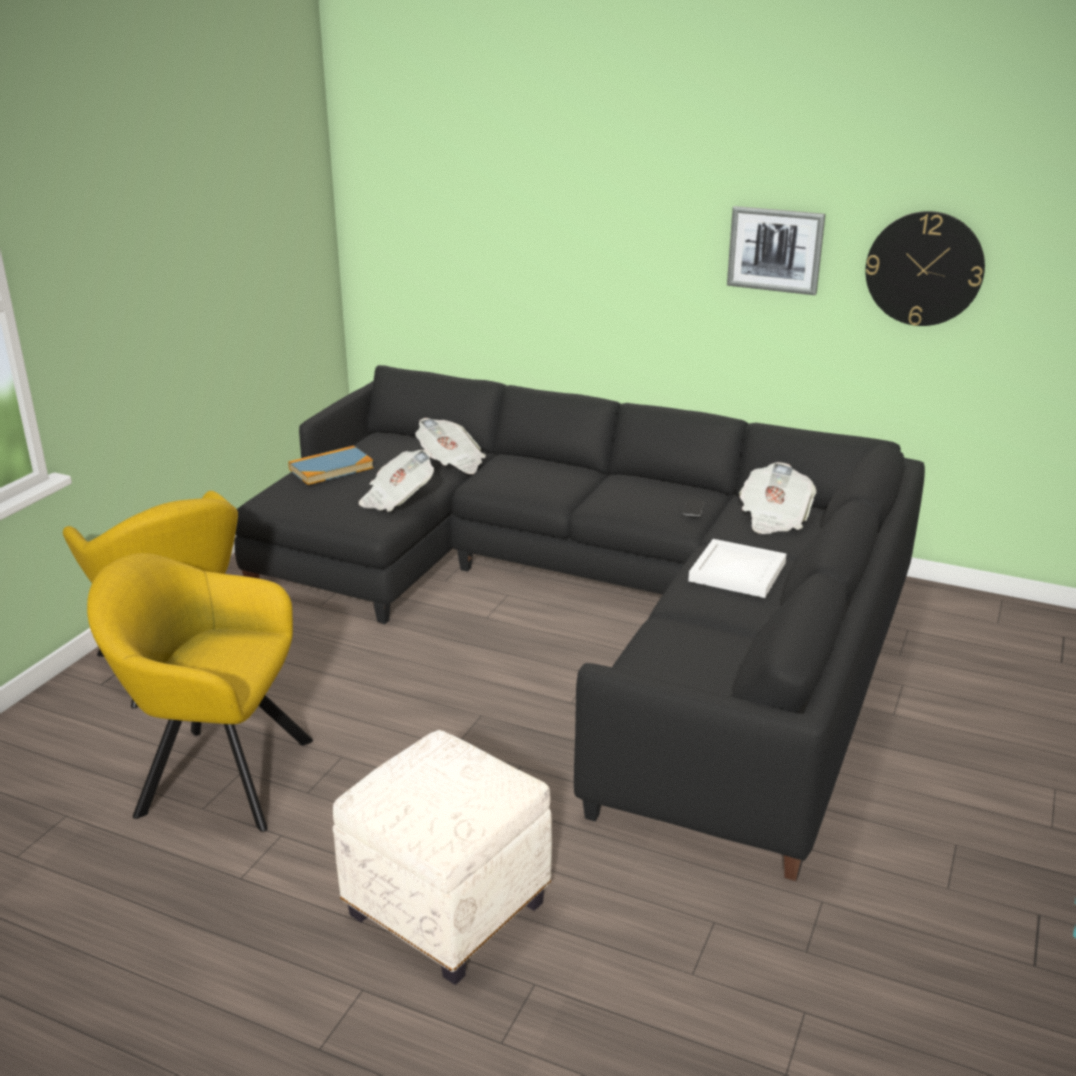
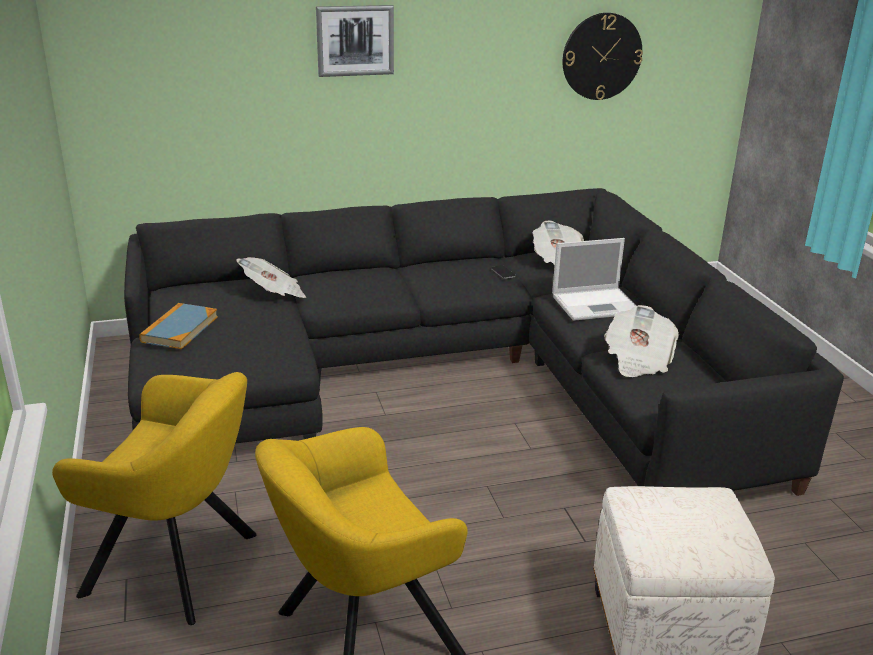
camera: 40 degrees left, 0 degrees up
(397, 499) = (278, 336): newspaper -> newspaper (638, 360)
(739, 571) = (597, 304): white tray -> laptop
(775, 249) = (495, 57): picture -> picture (355, 40)

